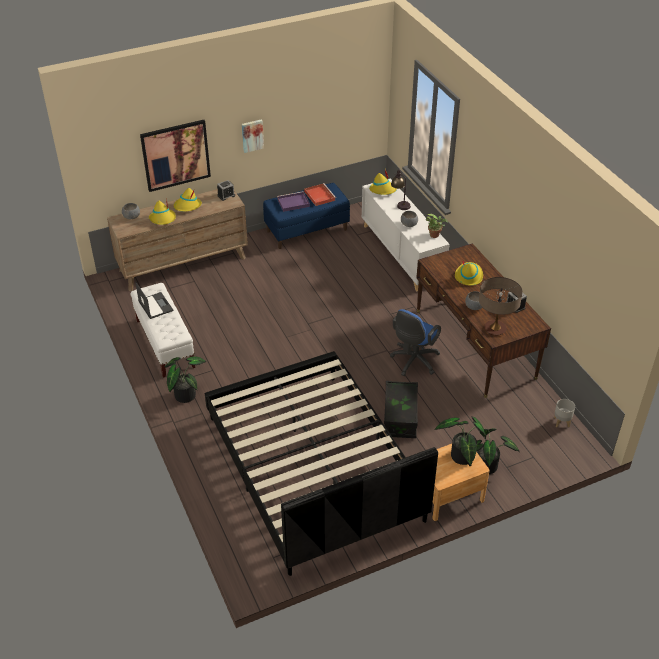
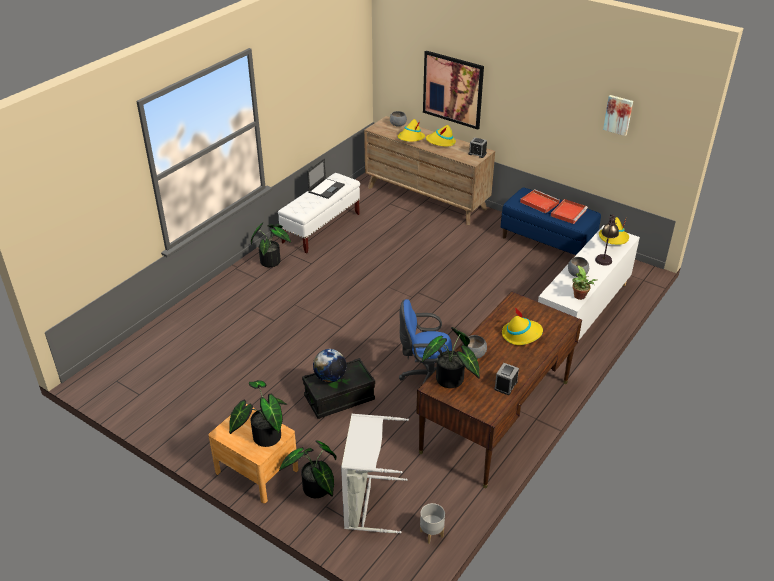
camera: 60 degrees right, 5 degrees down
(252, 135) = (527, 109): picture -> picture (618, 114)
(292, 203) = (538, 202): purple tray -> red tray
(313, 468) = (234, 365): black bed -> none
(396, 406) = (330, 377): none -> globe
(495, 329) = (450, 381): table lamp -> potted plant
(516, 443) = (367, 503): none -> grey laundry basket

